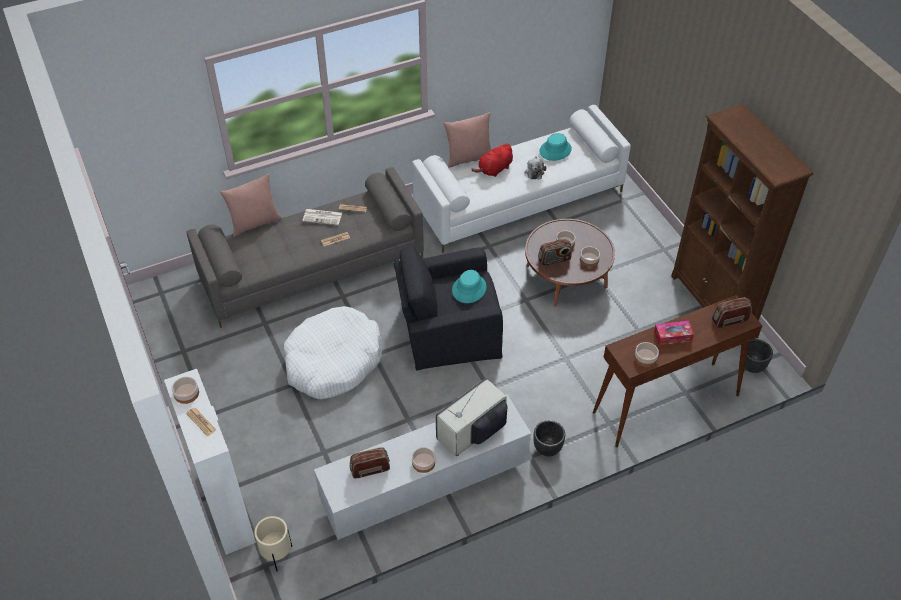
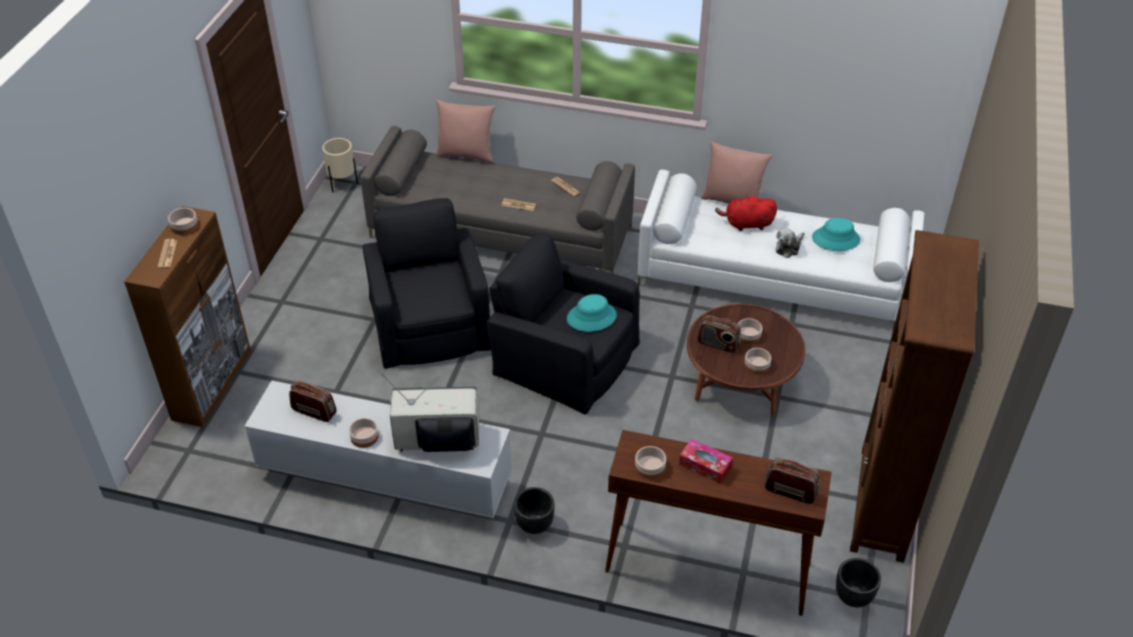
camera: 40 degrees right, 5 degrees down
(226, 508) = (212, 384): white cabinet -> brown cabinet
(277, 555) = (206, 449): beige planter -> beige planter (342, 184)
(323, 217) = (530, 180): newspaper -> none
(333, 361) = (429, 321): white dog bed -> black armchair

